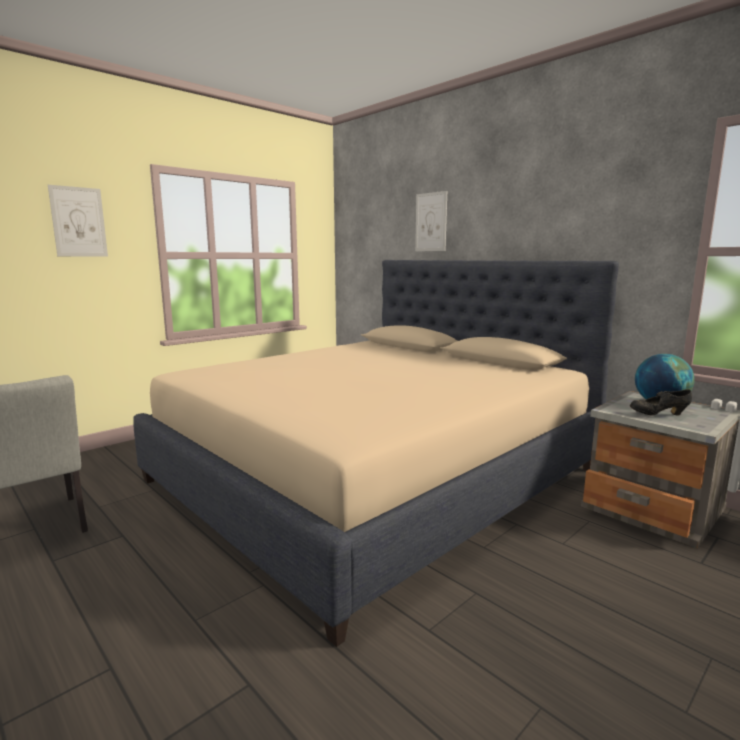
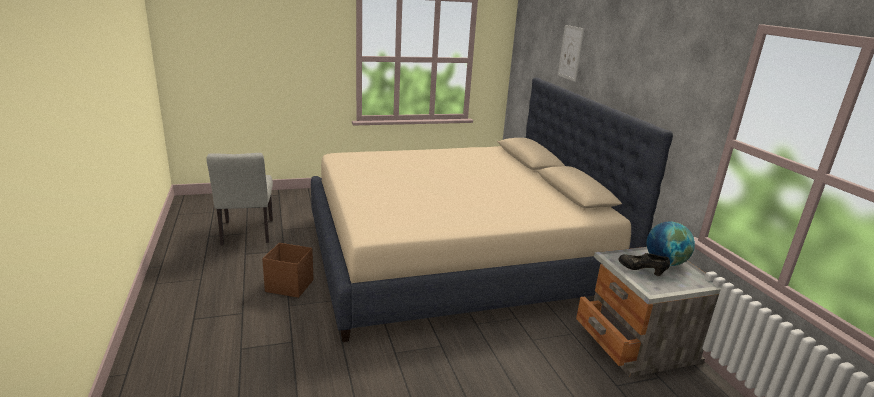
camera: 25 degrees right, 10 degrees up
(78, 222) = (303, 35): picture -> none
(171, 586) = (289, 285): none -> brown storage box

